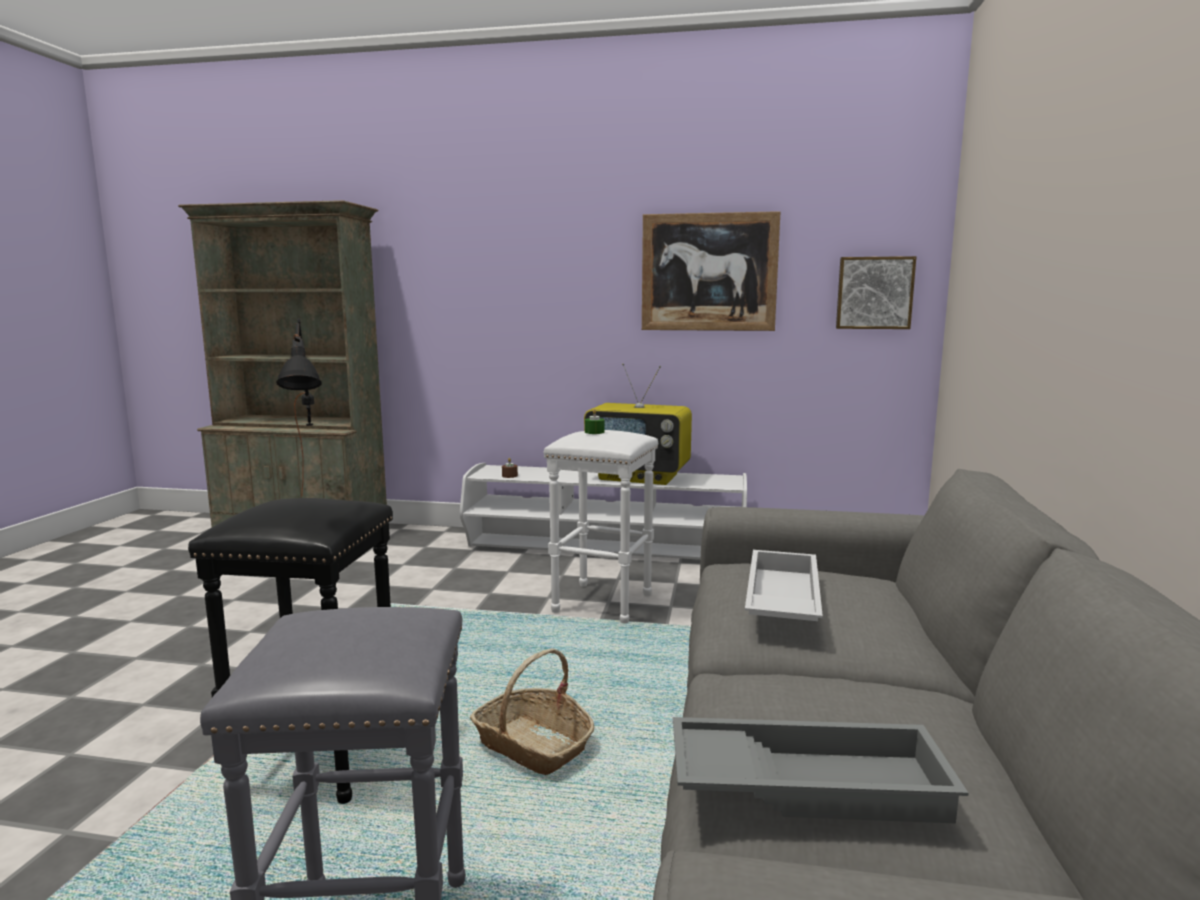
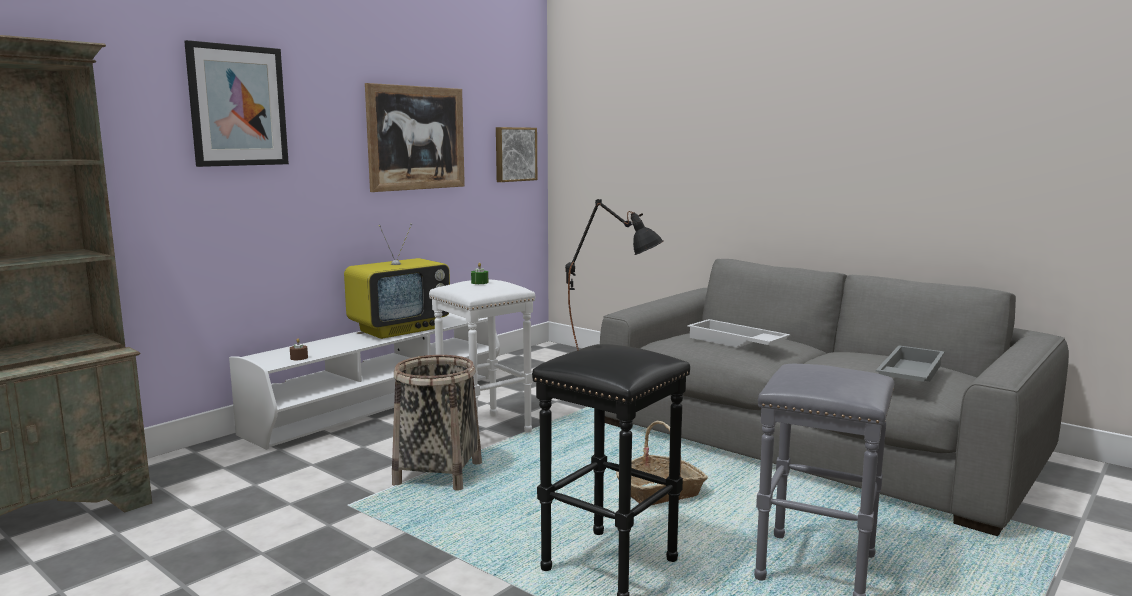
camera: 60 degrees left, 0 degrees up
(479, 614) = (438, 473): none -> basket
(508, 245) = (238, 106): none -> picture

